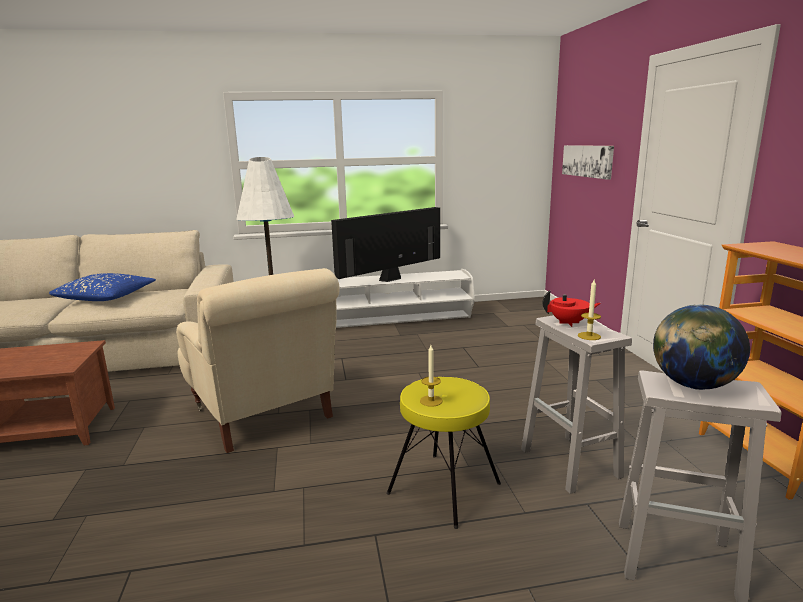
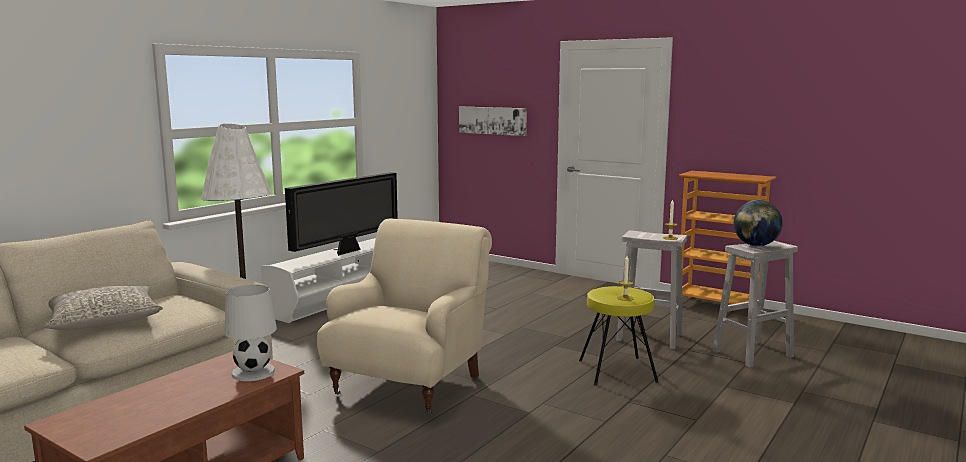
camera: 45 degrees left, 5 degrees down
(54, 362) = (254, 372): none -> white table lamp
(107, 297) = (104, 321): blue pillow -> grey pillow
(264, 414) = (410, 384): beige armchair -> beige armchair turned 75 degrees counterclockwise
(390, 279) = (348, 251): television -> television turned 150 degrees counterclockwise
(569, 323) = (644, 235): red teapot -> none

